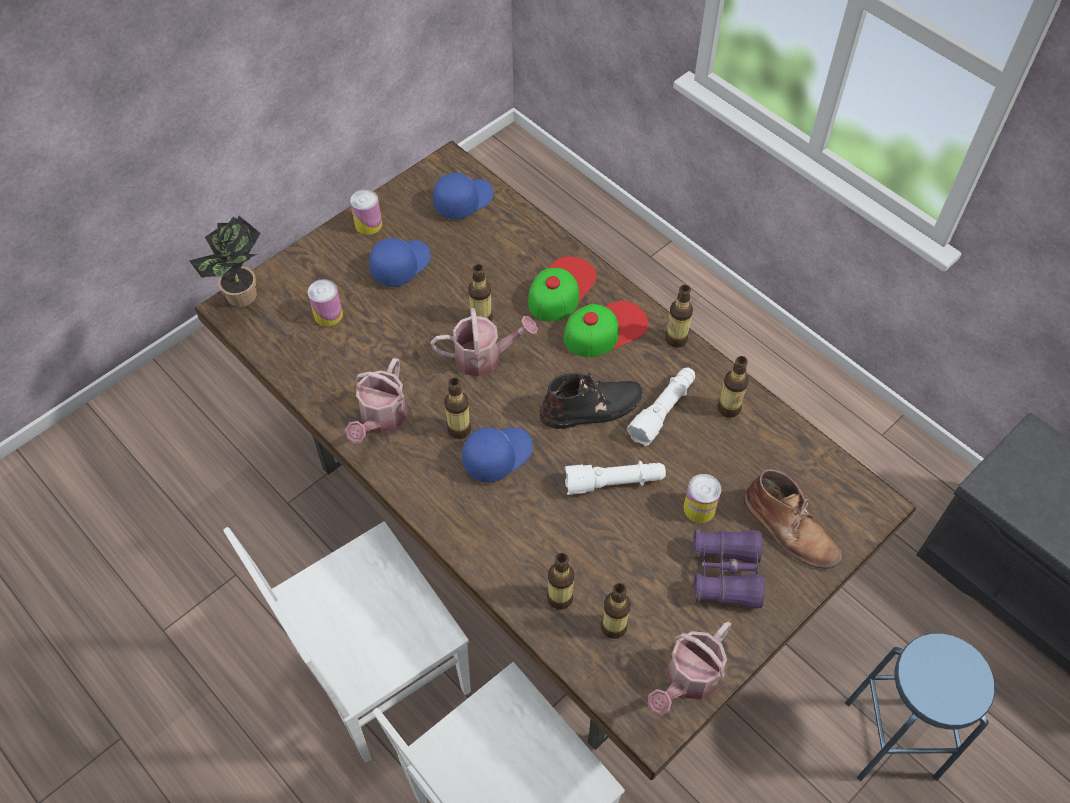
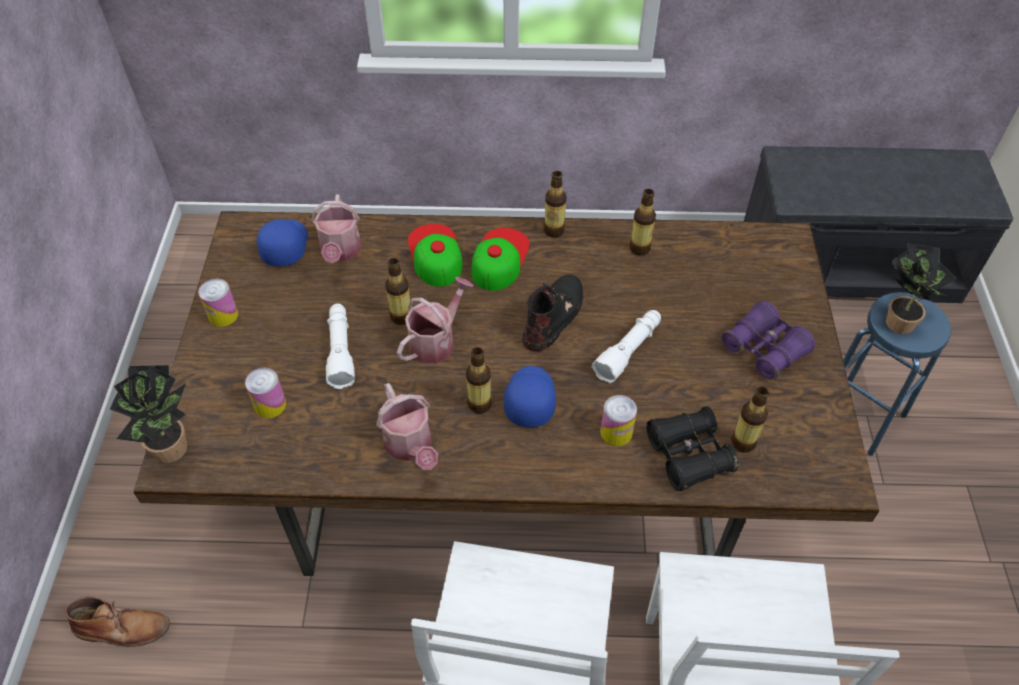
camera: 45 degrees left, 5 degrees down
(400, 265) = (288, 325): blue cap -> none
(560, 598) = (688, 455): bottle -> black binoculars
(663, 410) = (601, 281): white flashlight -> white flashlight (340, 351)
(687, 680) = (825, 434): watering can -> watering can (340, 252)
(699, 508) = (699, 323): can -> can (616, 432)
(790, 530) = (765, 292): brown boot -> brown boot (123, 628)
(935, 666) = (898, 319): none -> potted plant

